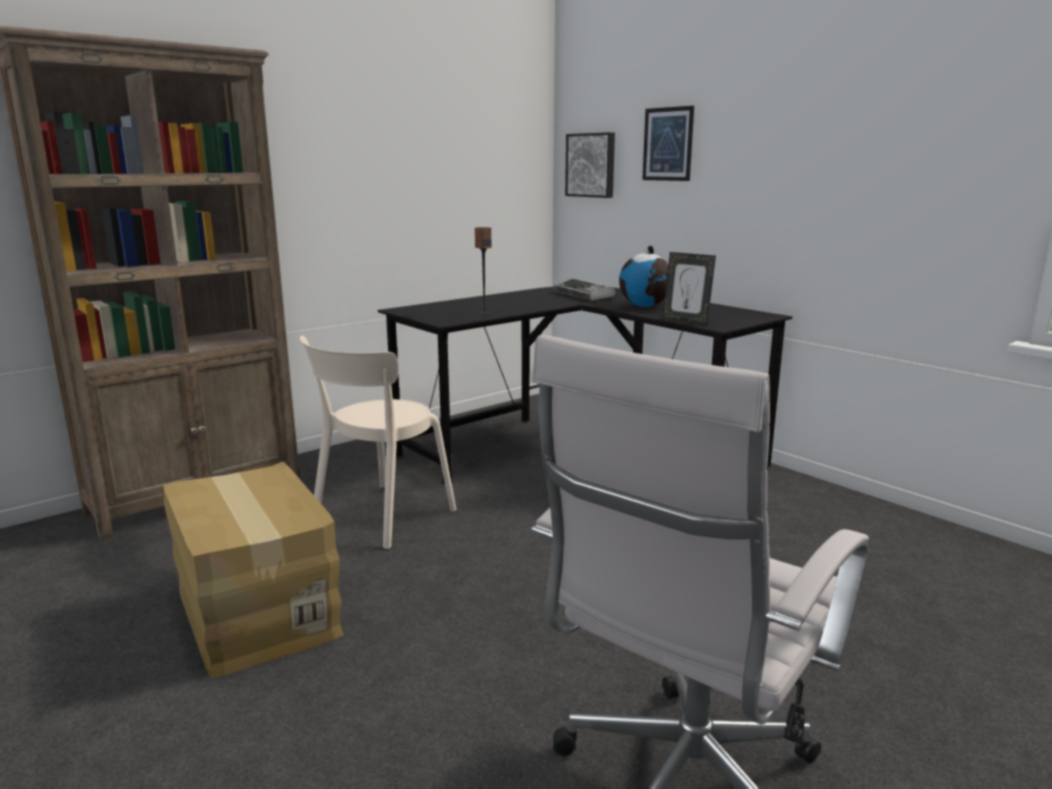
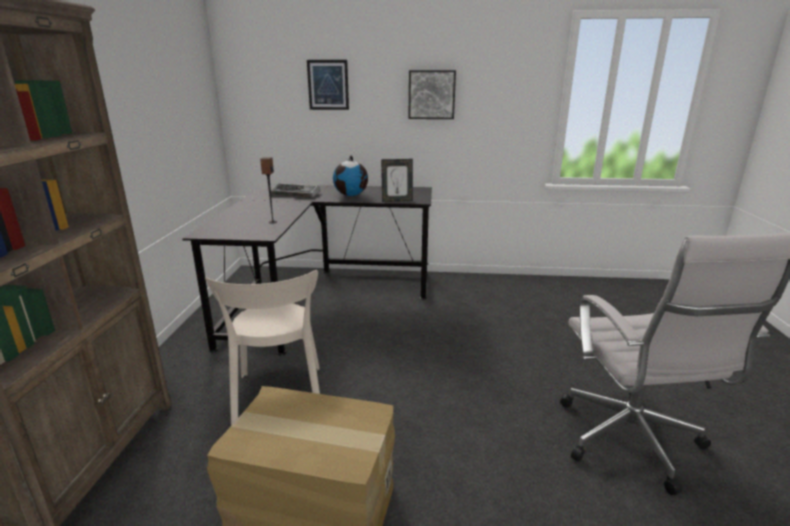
camera: 45 degrees left, 5 degrees up
(591, 165) = (260, 99): picture -> picture (431, 94)

